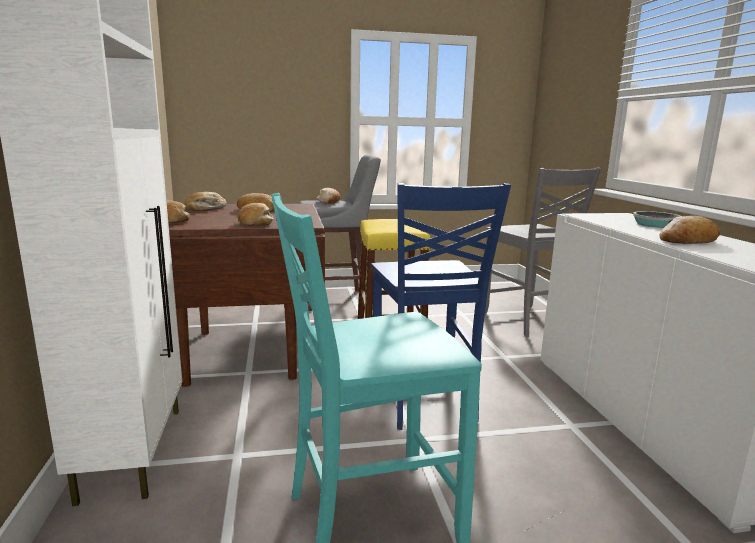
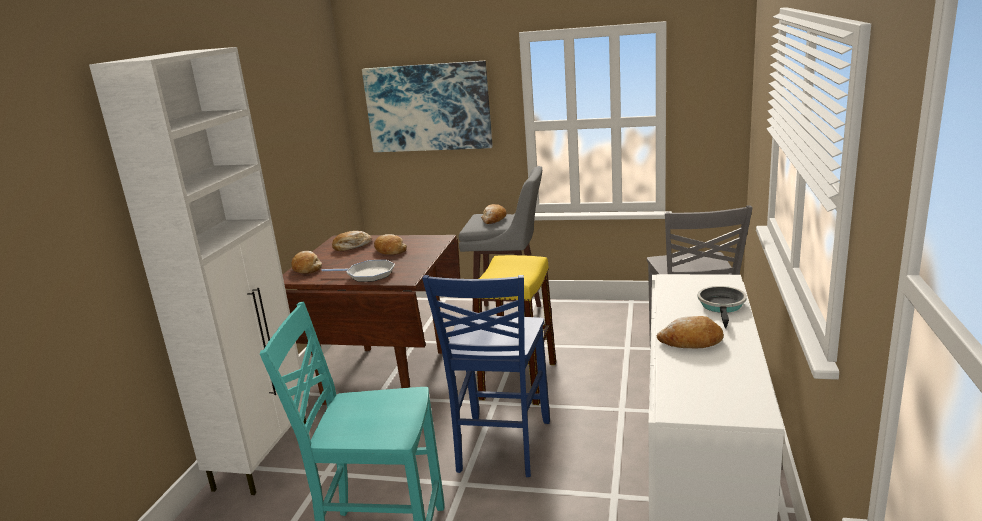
camera: 25 degrees right, 5 degrees up
(256, 94) = (428, 107): none -> picture
(256, 223) = (368, 274): bread -> frying pan

